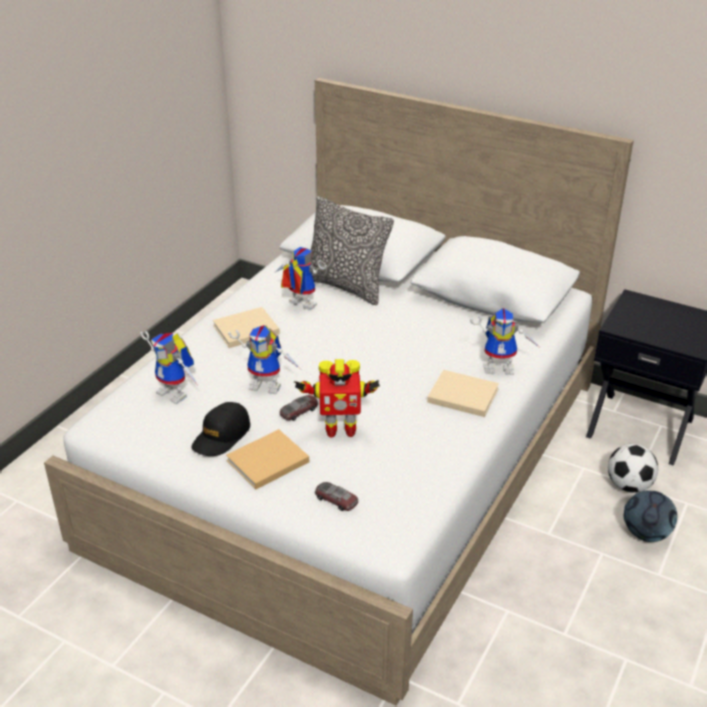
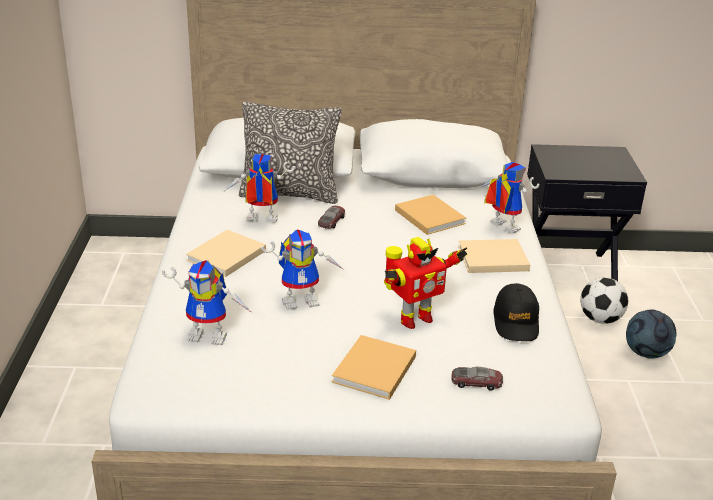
camera: 30 degrees left, 5 degrees down
(221, 436) = (303, 361): black cap -> black cap (516, 321)
(299, 411) = (357, 314): toy car -> toy car (331, 221)
(446, 338) = (428, 216): none -> beige book
(501, 367) = (500, 227): toy robot -> toy robot turned 105 degrees counterclockwise

